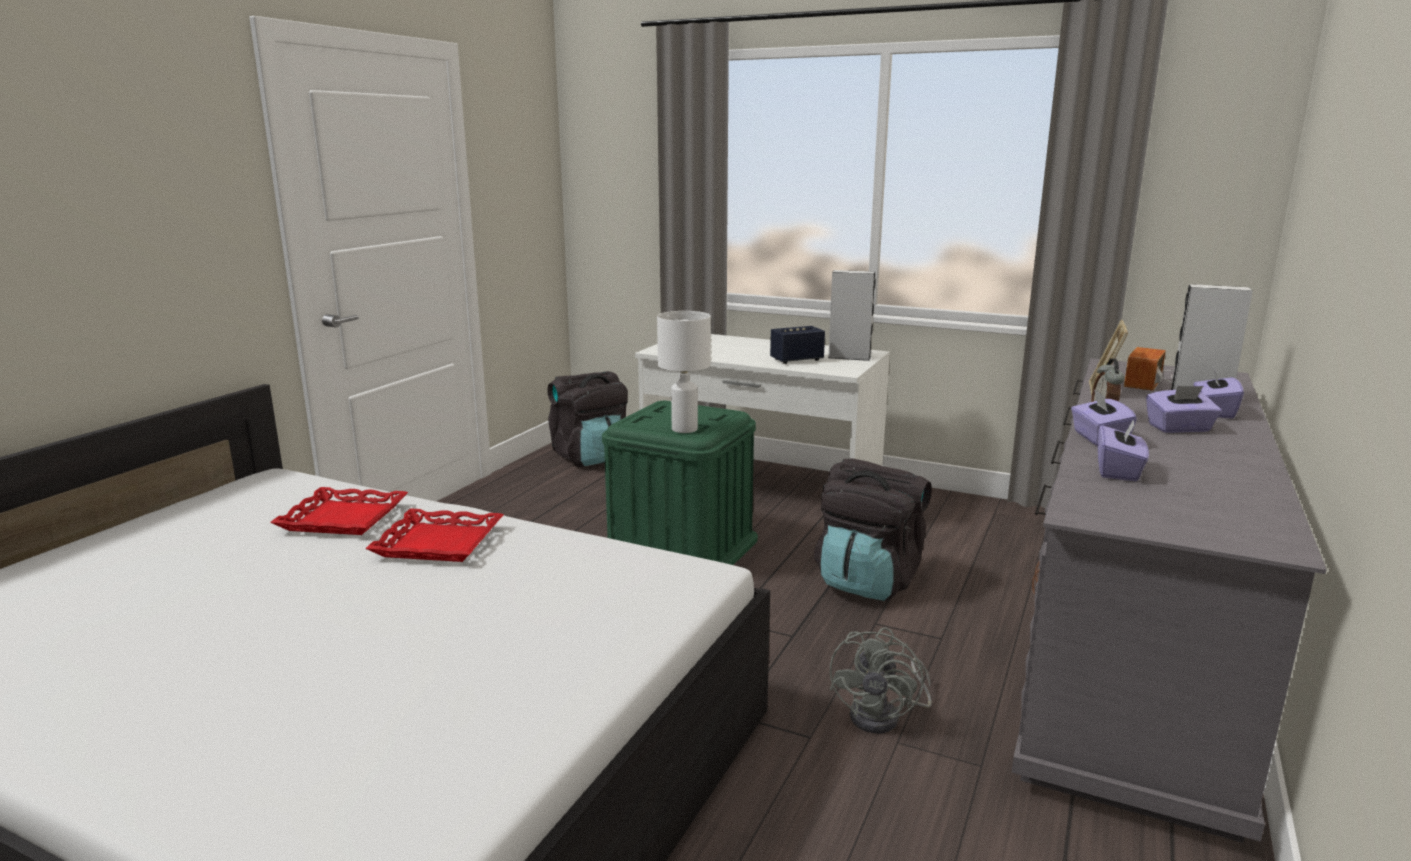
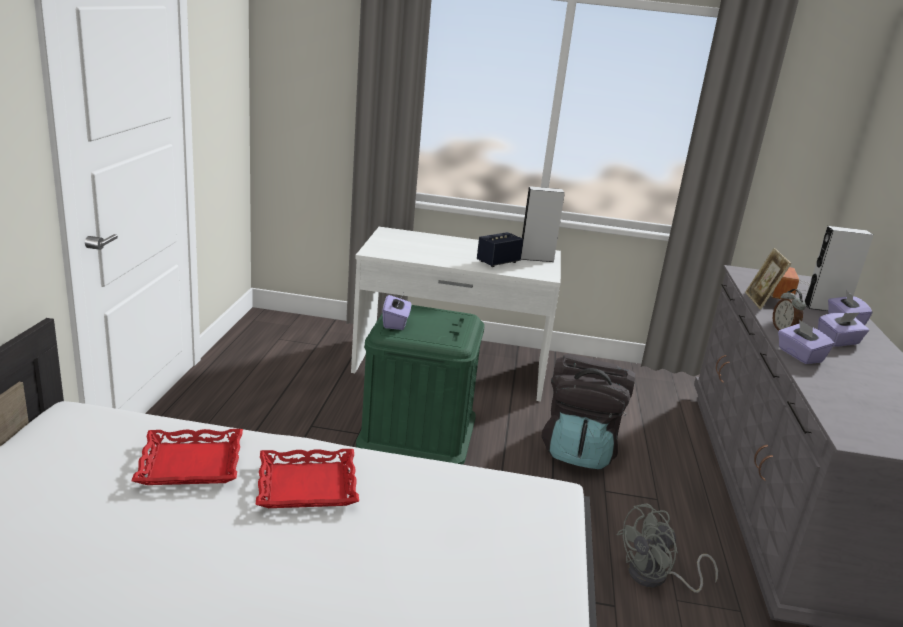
camera: 20 degrees left, 5 degrees up
(590, 457) = (284, 337): black backpack -> none
(684, 429) = (441, 338): white table lamp -> none
(884, 716) = (656, 578): grey fan -> grey fan turned 60 degrees clockwise
(1118, 471) = (838, 390): purple tissue box -> purple tissue box (396, 323)

